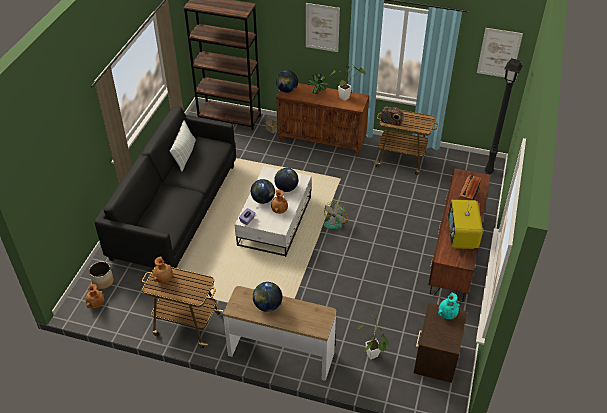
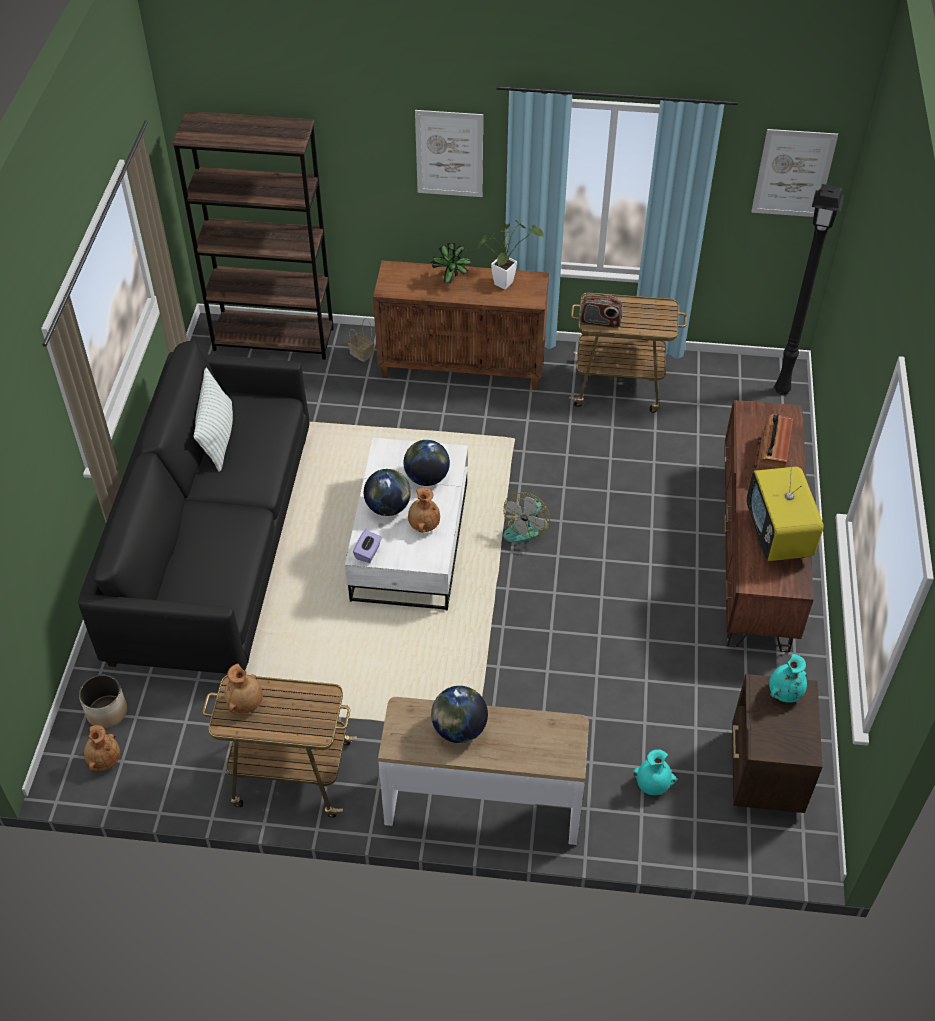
camera: 10 degrees left, 5 degrees up
(287, 90) = (390, 280): globe -> none
(373, 357) = (652, 785): potted plant -> turquoise vase

